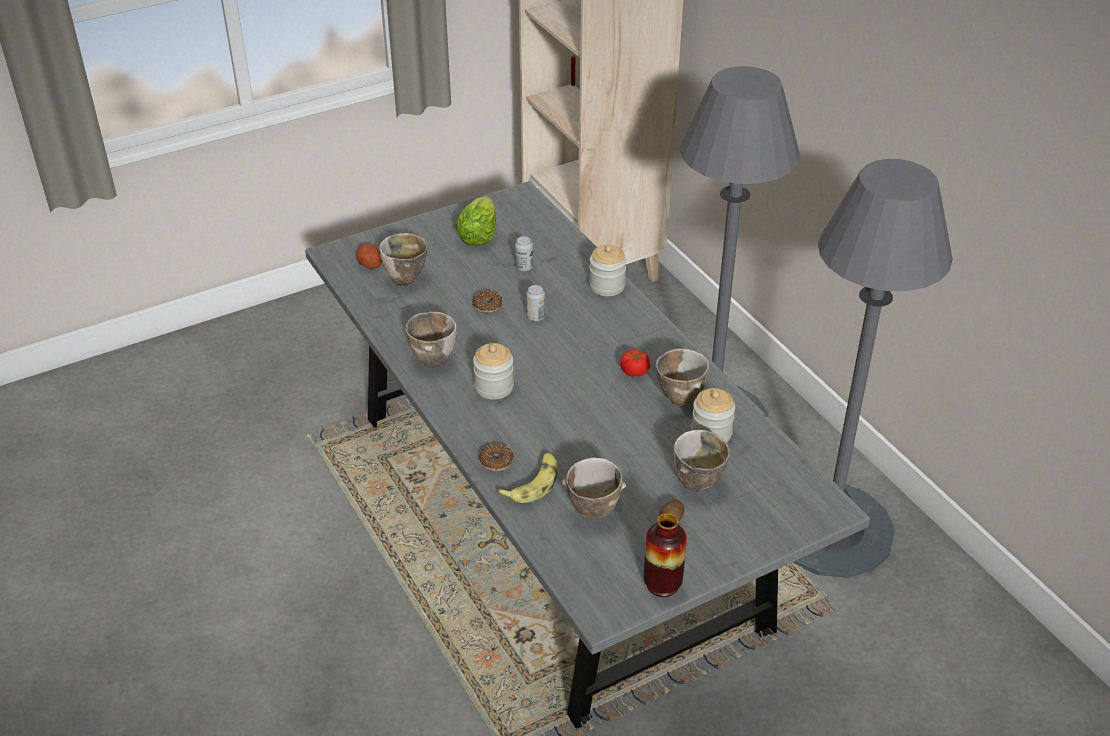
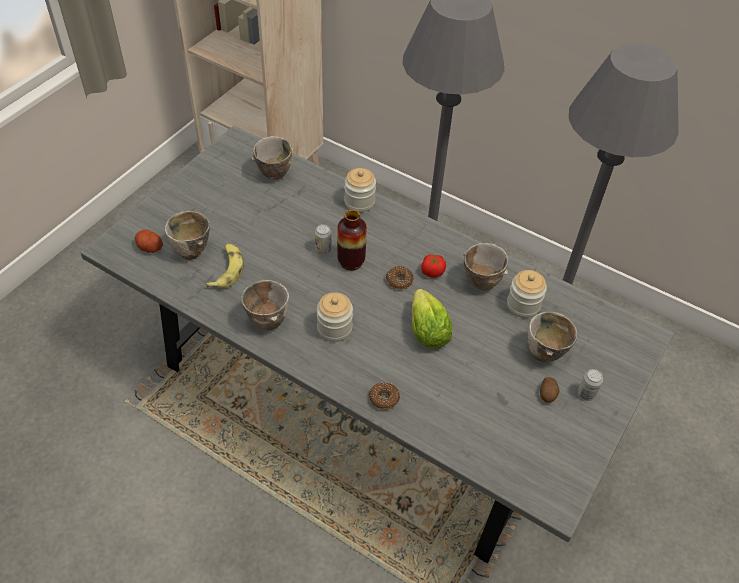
camera: 30 degrees left, 10 degrees up
(478, 236) = (226, 190): lettuce -> lettuce (427, 332)
(487, 305) = (277, 253): donut -> donut (399, 281)
(524, 267) = (283, 207): can -> can (586, 394)
(533, 483) = (426, 406): banana -> banana (227, 270)
(591, 512) = (487, 413): bowl -> bowl (273, 175)
(662, 584) = (581, 456): vase -> vase (351, 261)

